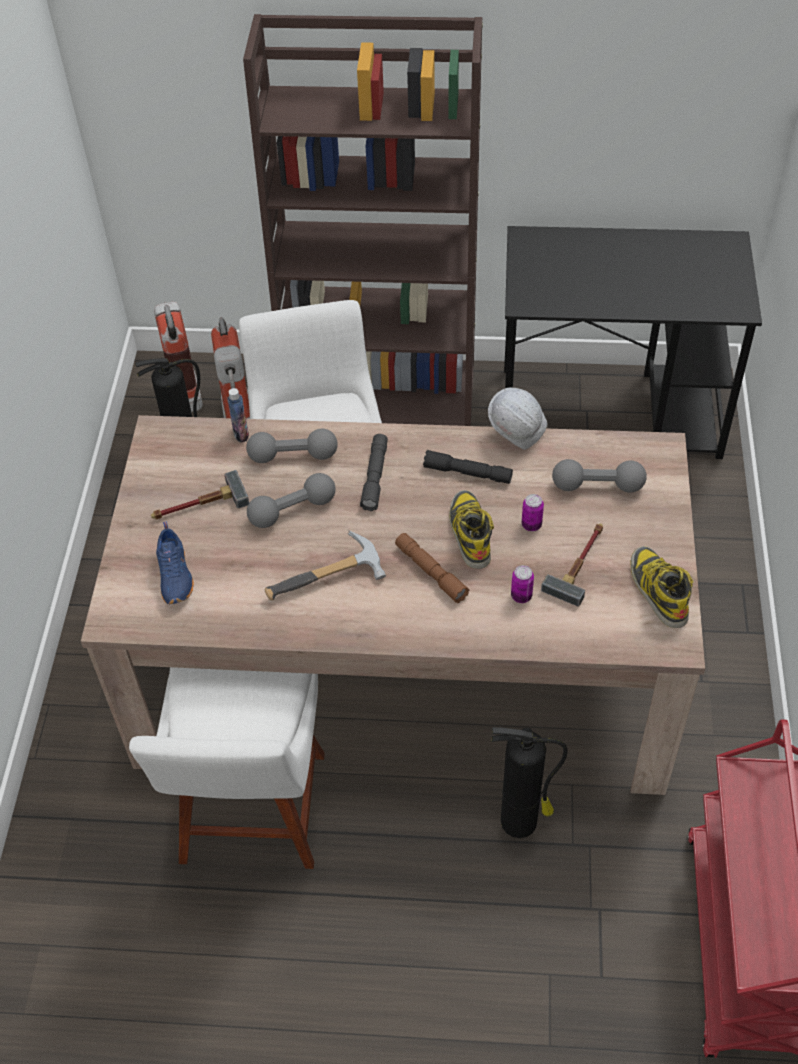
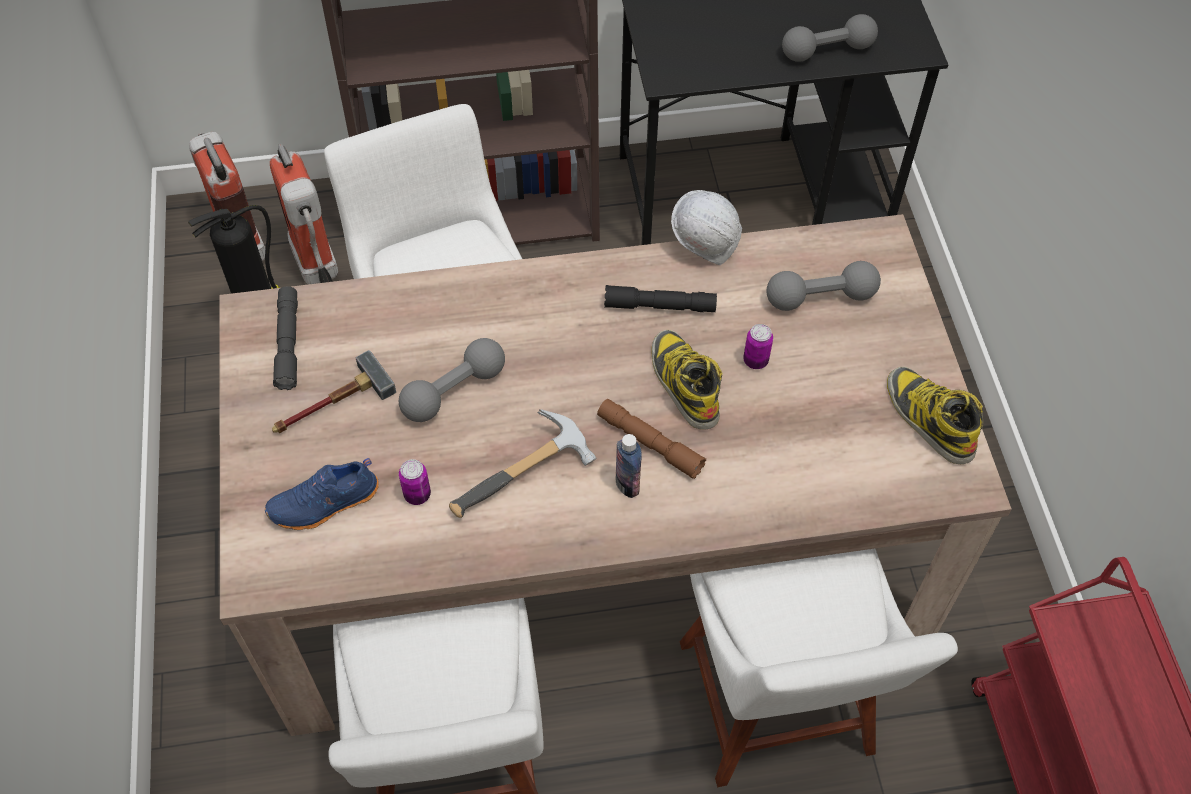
camera: 15 degrees left, 5 degrees up
(176, 575) = (325, 504): blue shoe -> blue shoe turned 90 degrees clockwise
(241, 434) = (361, 299): bottle -> bottle (627, 484)
(293, 456) = (435, 318): grey dumbbell -> grey dumbbell (827, 50)
(375, 477) = (546, 329): grey flashlight -> grey flashlight (288, 343)
(521, 596) = (769, 455): can -> can (417, 495)
(521, 821) = (778, 708): fire extinguisher -> white chair
(580, 563) = (827, 400): hammer -> none

